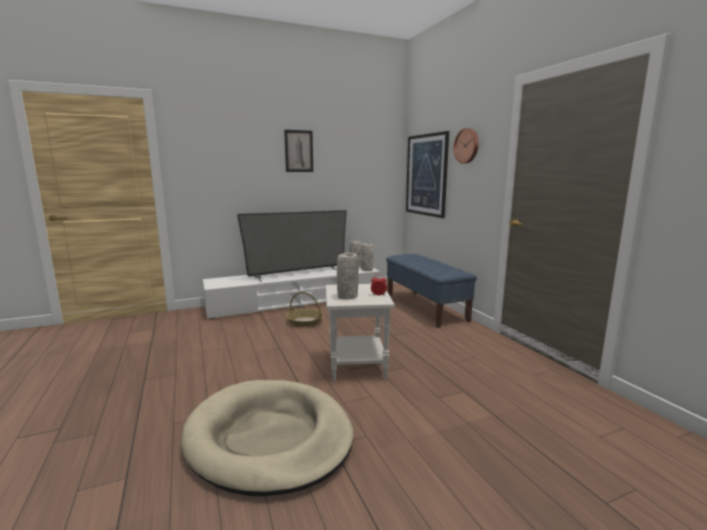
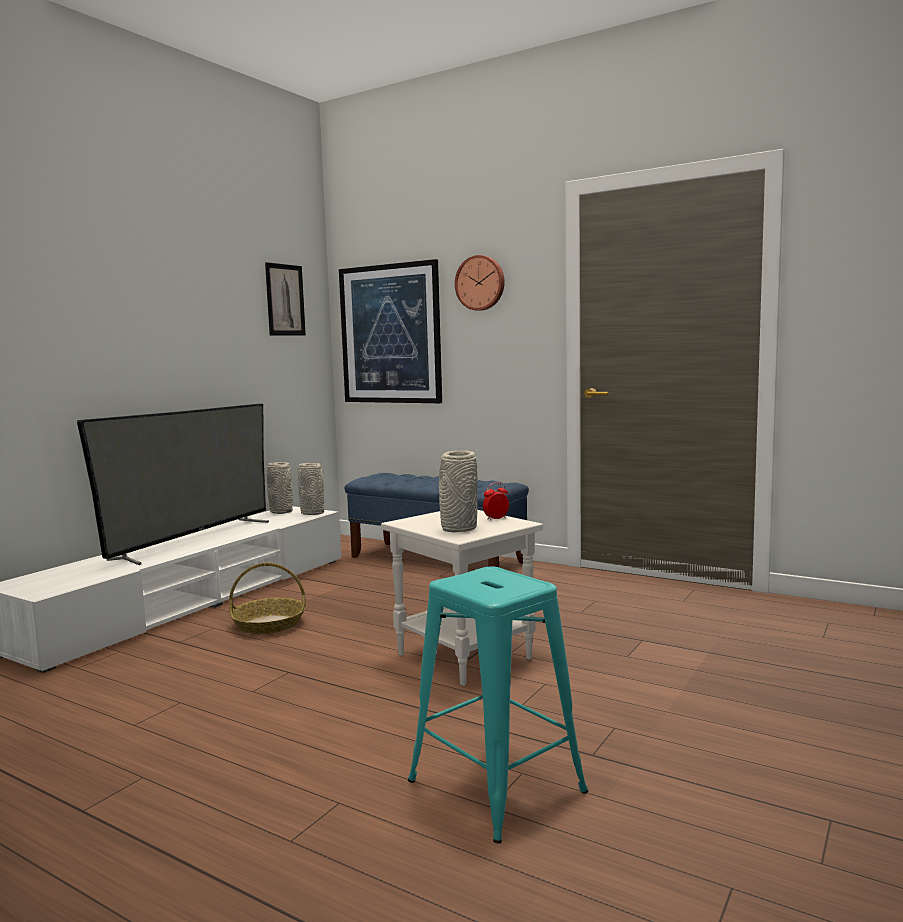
camera: 35 degrees left, 5 degrees down
(269, 438) = (495, 785): beige dog bed -> turquoise stool
(299, 151) = (164, 288): picture -> picture (285, 300)

